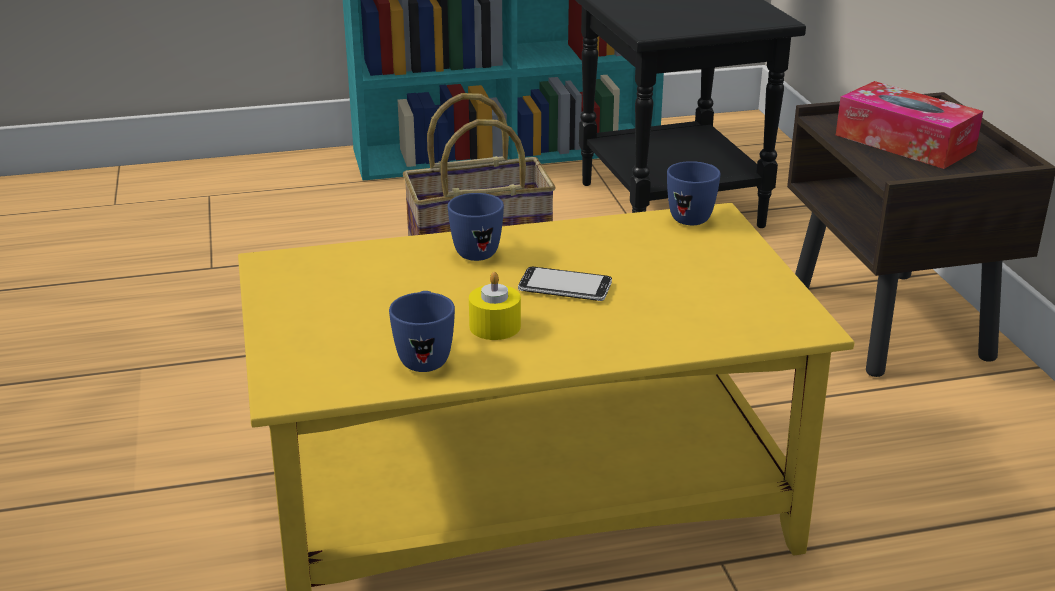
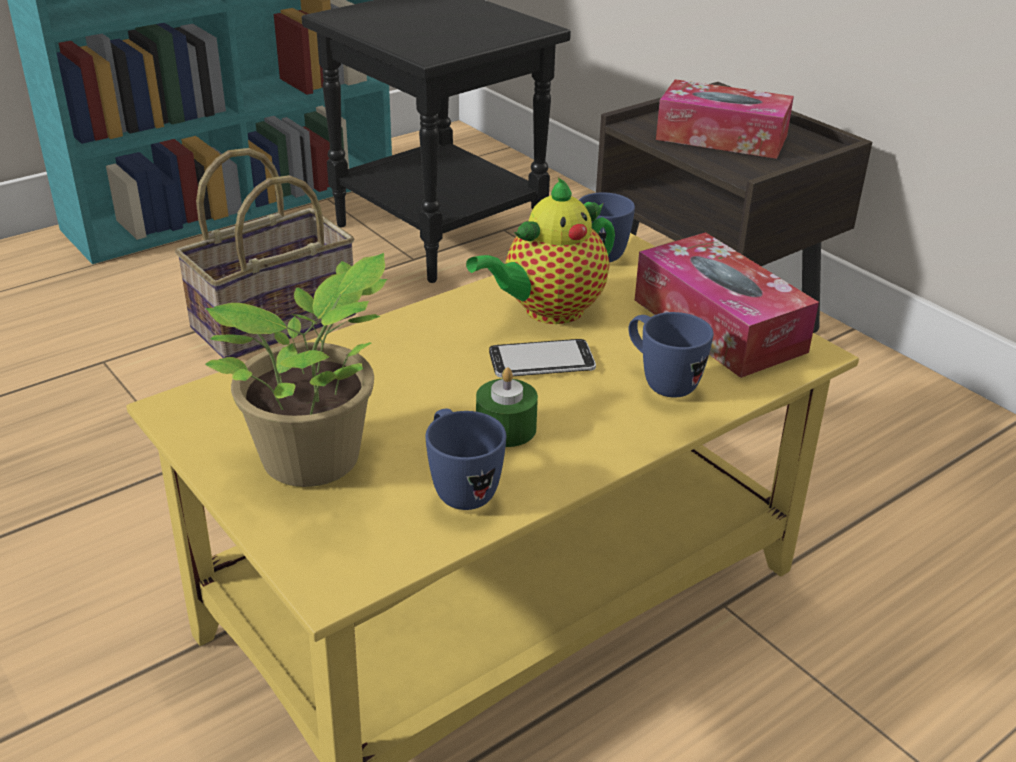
camera: 25 degrees left, 5 degrees up
(336, 317) = (316, 462): none -> potted plant
(474, 250) = (408, 338): blue mug -> blue mug (661, 382)
(495, 326) = (506, 428): yellow candle -> green candle
(604, 252) = (548, 311): none -> teapot
(745, 291) = (718, 325): none -> tissue box

